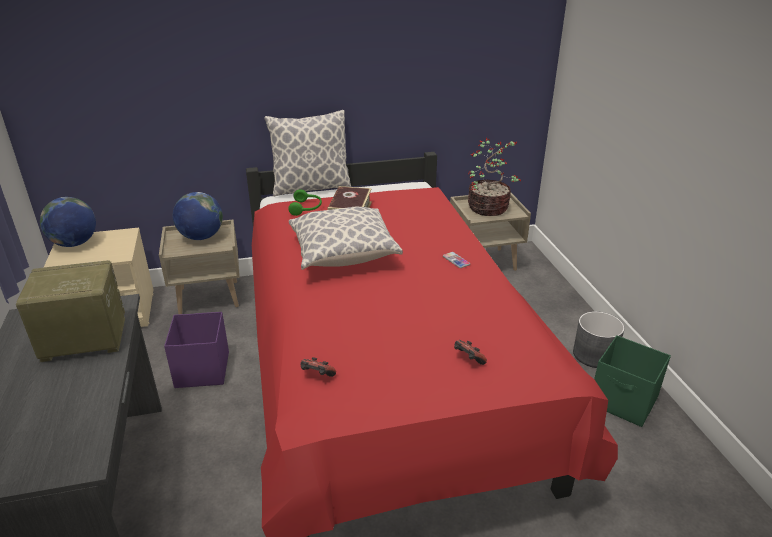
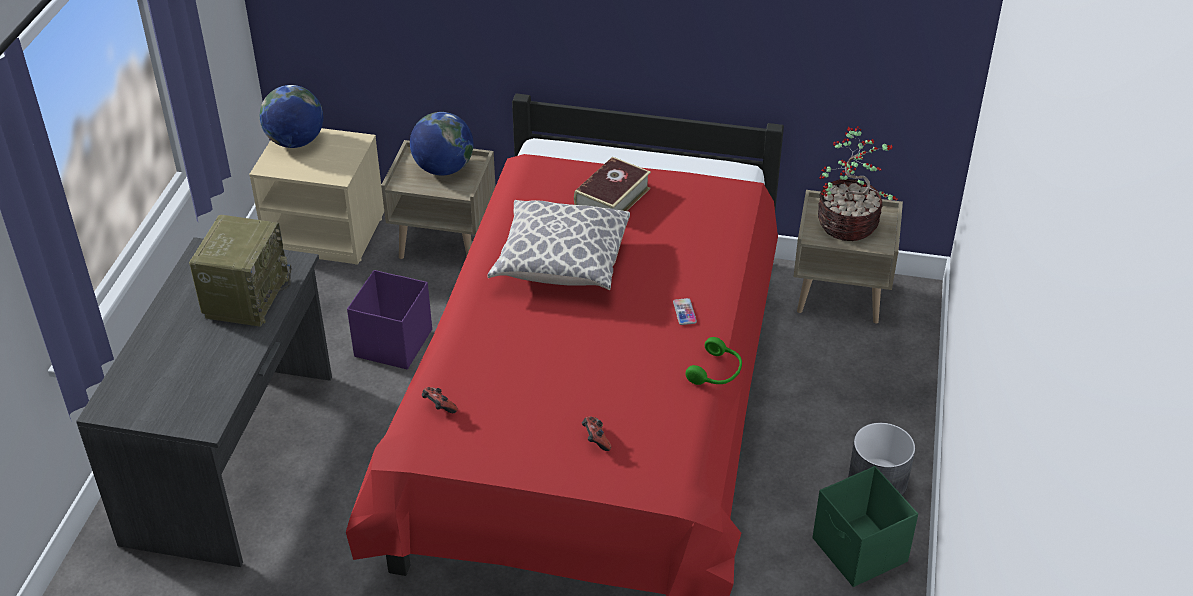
camera: 25 degrees right, 10 degrees up
(82, 340) = (246, 296): radio -> radio turned 90 degrees clockwise
(306, 208) = (564, 176): green headphones -> green headphones (716, 372)
(311, 188) = (594, 138): pillow -> none

